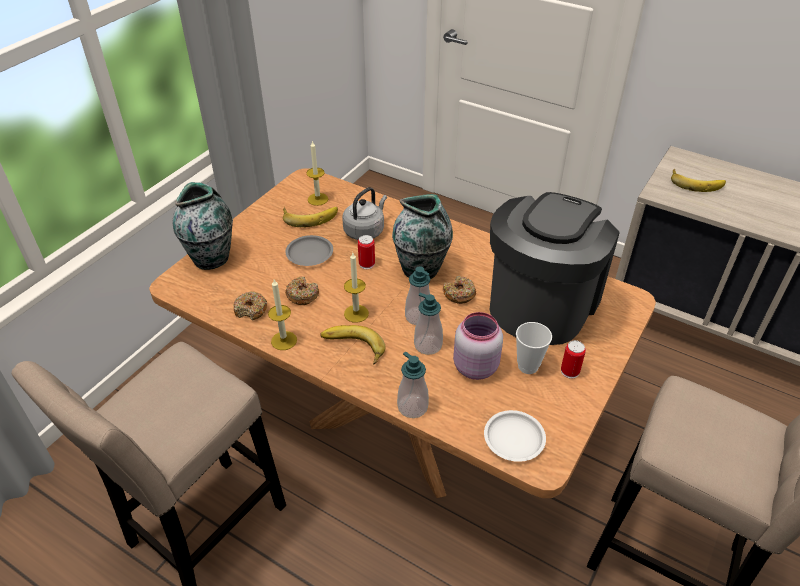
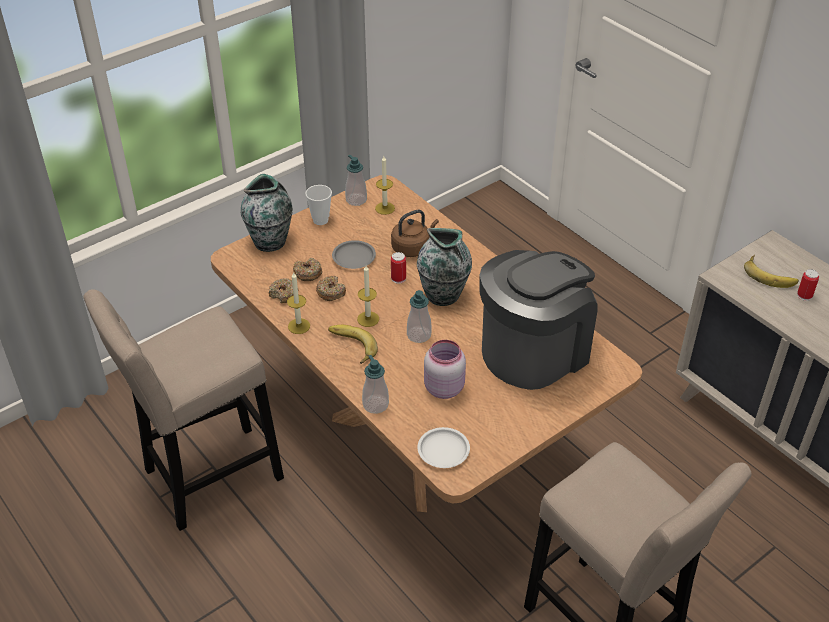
camera: 20 degrees right, 0 degrees up
(310, 216) = (370, 223): banana -> none
(365, 230) = (412, 248): grey kettle -> brown kettle
(428, 345) = (414, 360): soap dispenser -> soap dispenser (356, 200)
(459, 294) = (464, 325): donut -> donut (307, 273)
(528, 366) = (489, 399): cup -> cup (320, 220)
(570, 371) = (522, 413): can -> can (804, 295)

